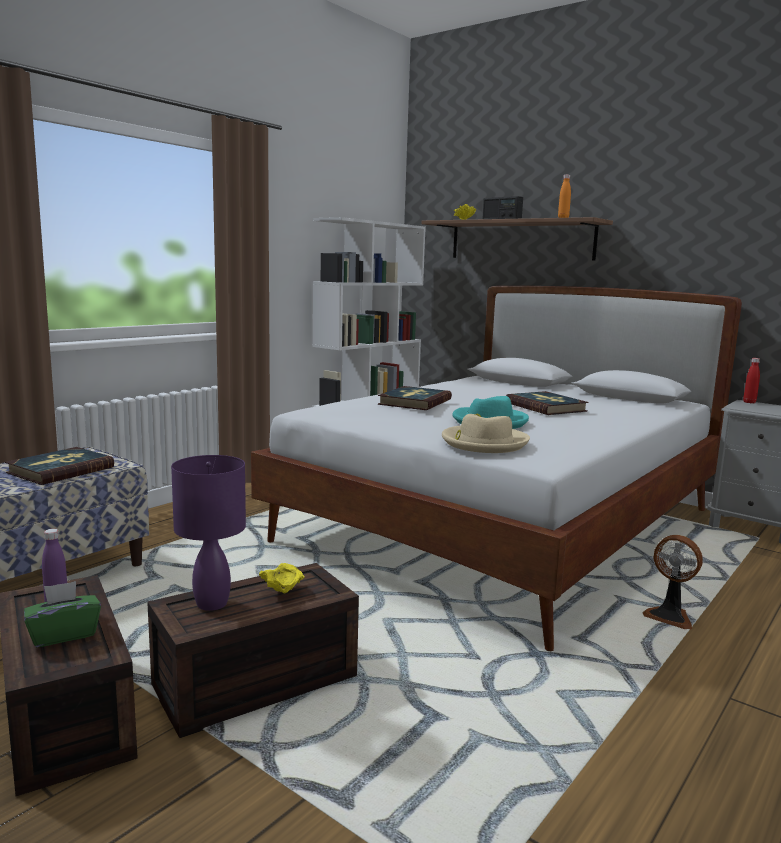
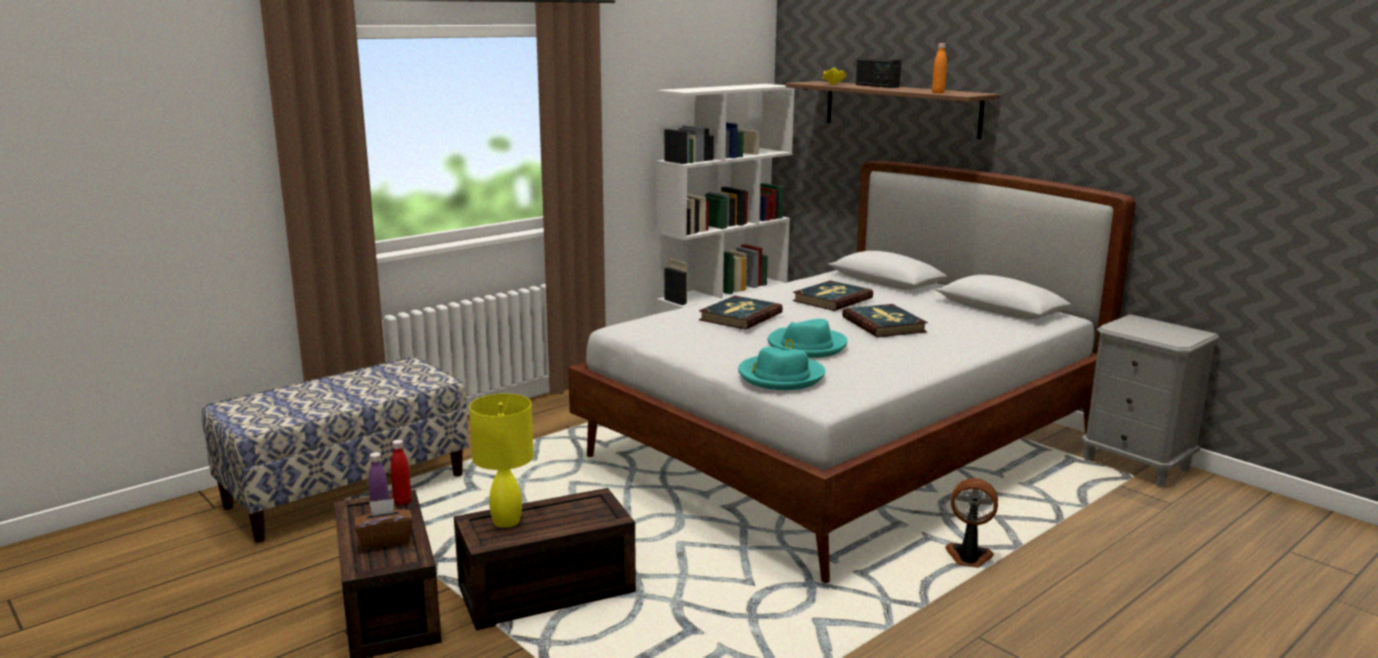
camera: 10 degrees right, 5 degrees up
(60, 470) = (386, 385): book -> book (832, 299)
(64, 634) = (385, 540): green tissue box -> brown tissue box
(212, 603) = (507, 521): purple table lamp -> yellow table lamp
(282, 593) = (569, 515): yellow bowl -> none
(484, 443) = (780, 376): beige hat -> turquoise hat
(669, 617) = (968, 558): fan -> fan turned 150 degrees clockwise
(749, 402) = (1139, 319): red bottle -> red bottle (402, 502)

